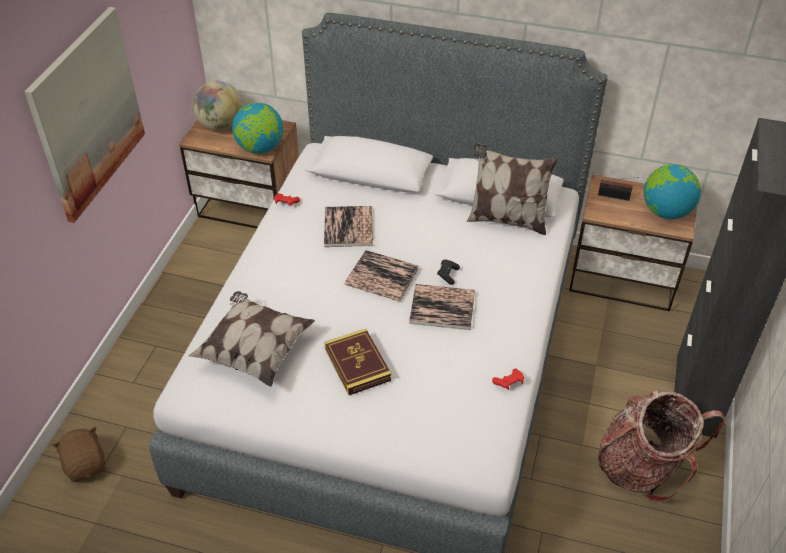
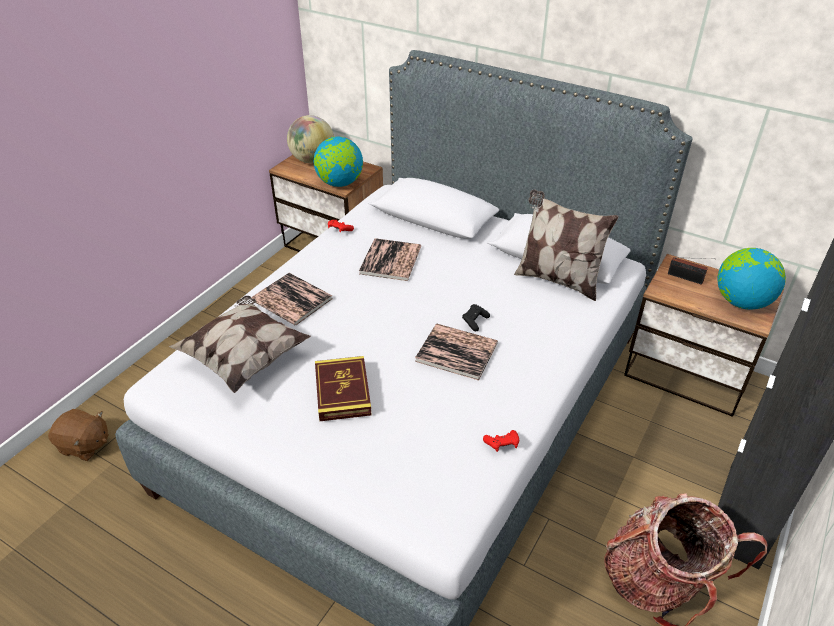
camera: 15 degrees right, 5 degrees down
(86, 464) = (84, 446): brown plush toy -> brown plush toy turned 120 degrees clockwise
(87, 114) = (149, 102): picture -> none
(382, 277) = (404, 311): book -> book (292, 300)

